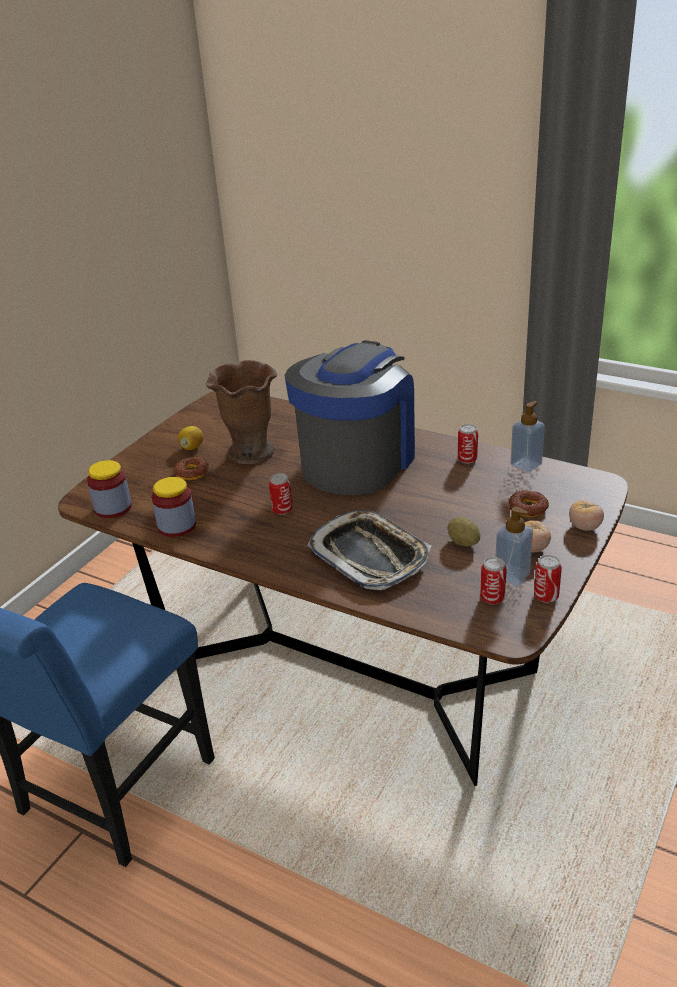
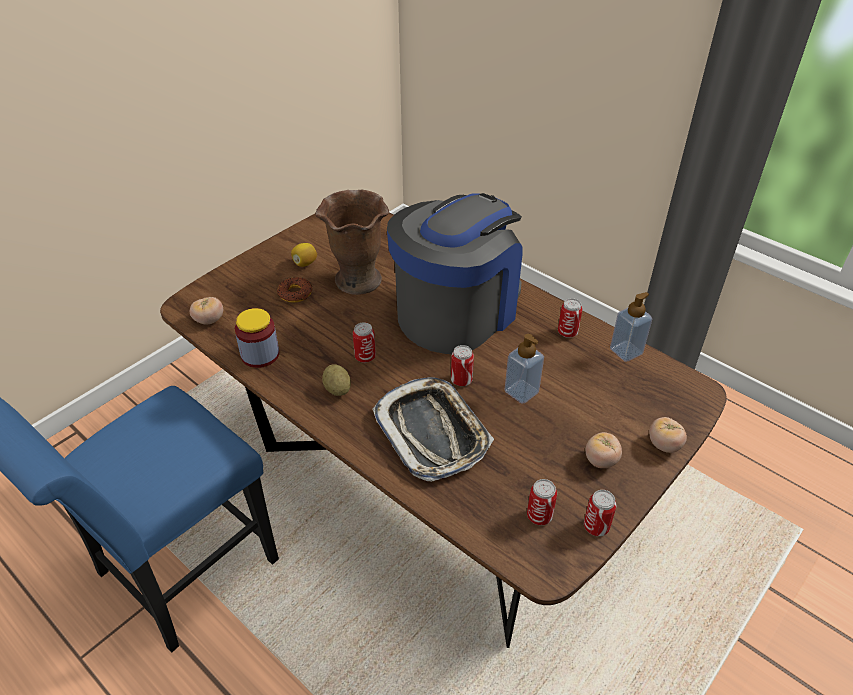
camera: 10 degrees right, 10 degrees up
(113, 508) = (209, 320): jar -> tomato
(382, 512) = (461, 380): none -> can
(463, 542) = (531, 437): potato -> potato (337, 389)
(512, 575) = (569, 491): soap dispenser -> soap dispenser (521, 392)
(528, 508) = (611, 407): donut -> none

